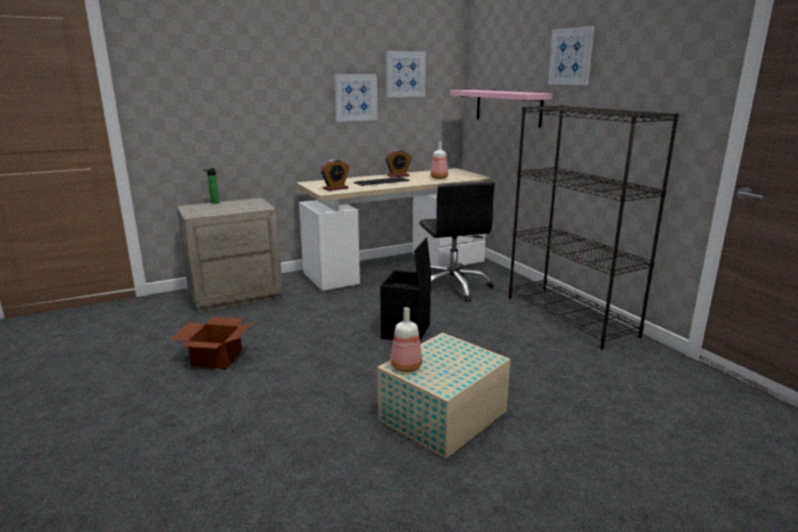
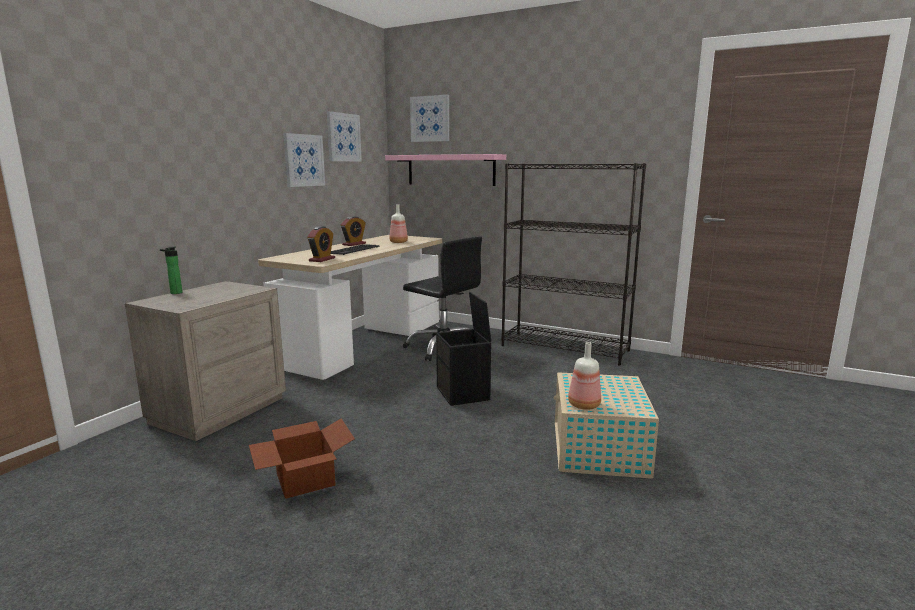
camera: 35 degrees left, 5 degrees down
(571, 56) = (525, 121): picture -> picture (430, 119)

